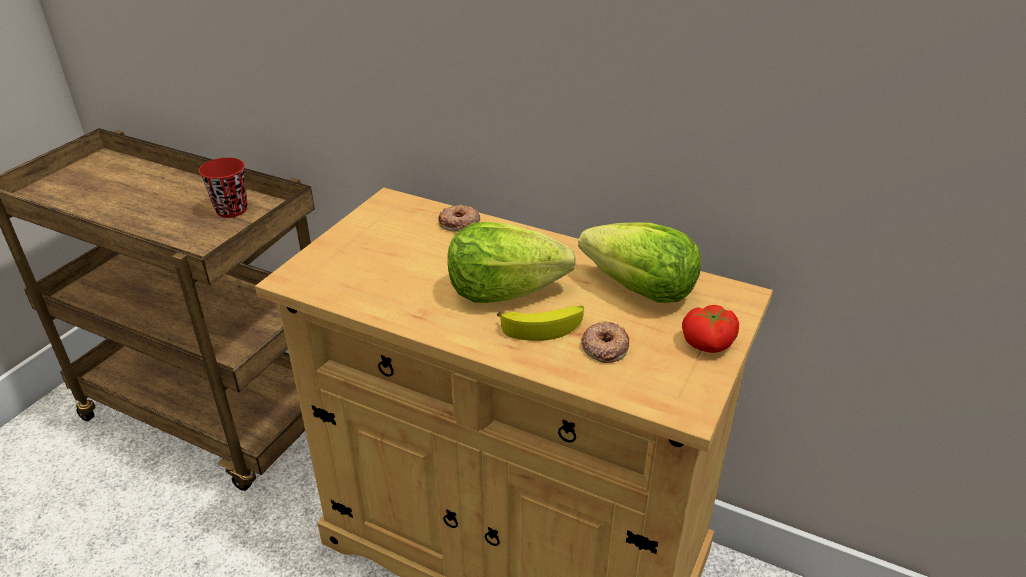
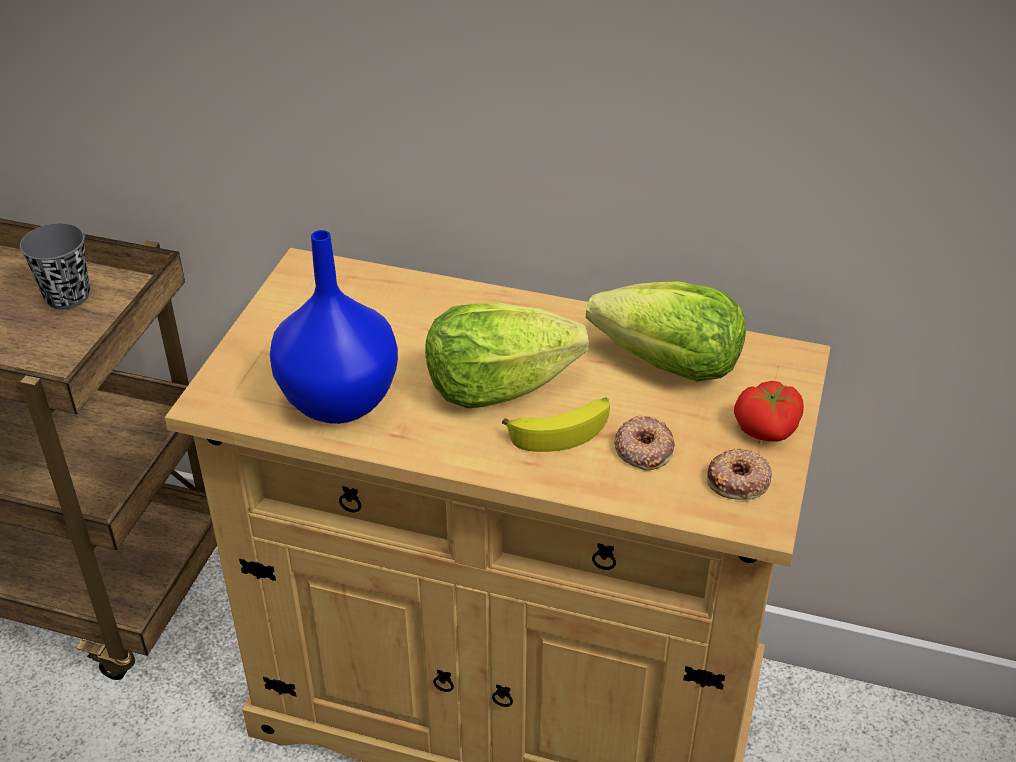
camera: 10 degrees left, 5 degrees up
(231, 210) = (67, 296): red cup -> grey cup
(384, 289) = (342, 401): none -> blue vase
(459, 223) = (412, 292): donut -> donut (739, 480)

